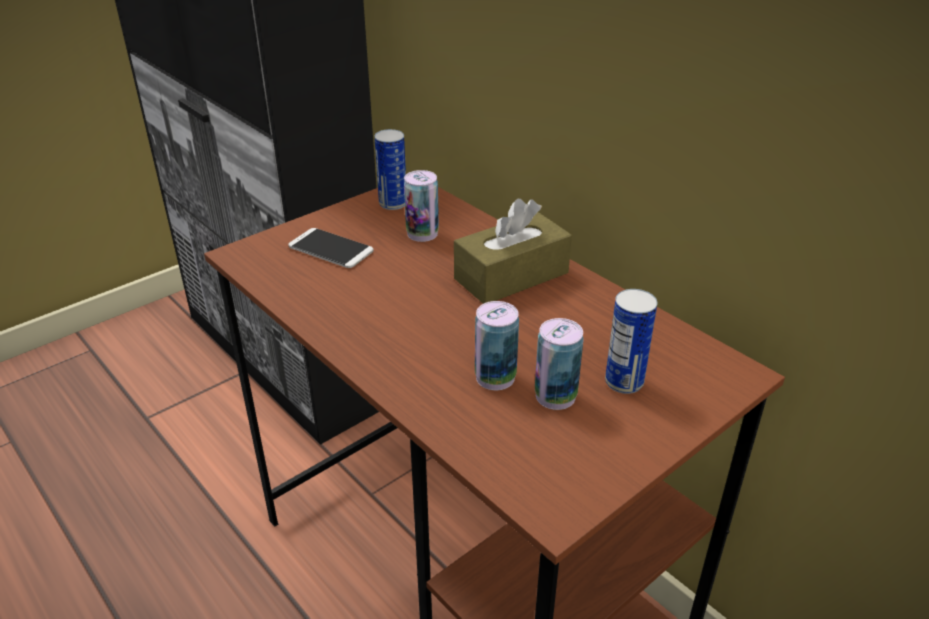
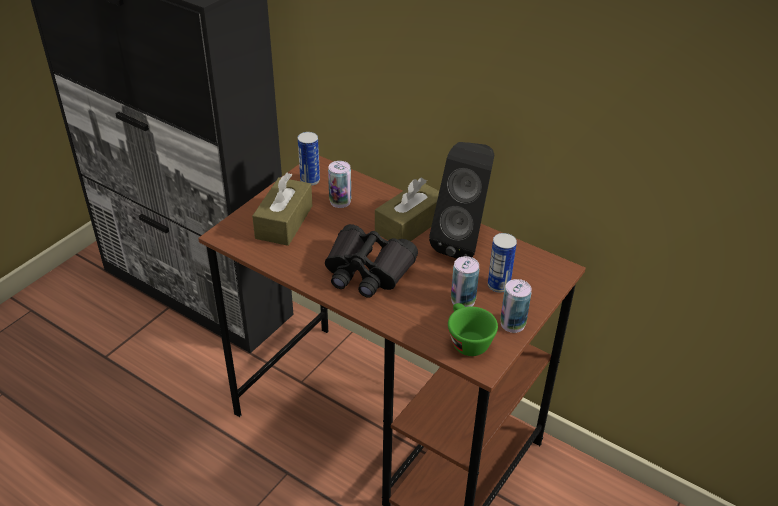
camera: 15 degrees left, 5 degrees up
(331, 249) = (284, 222): phone -> brown tissue box
(419, 329) = (367, 271): none -> black binoculars
(495, 377) = (424, 295): can -> can (512, 324)
(539, 462) = (466, 340): none -> green cup
(587, 309) = (463, 241): none -> black speaker

